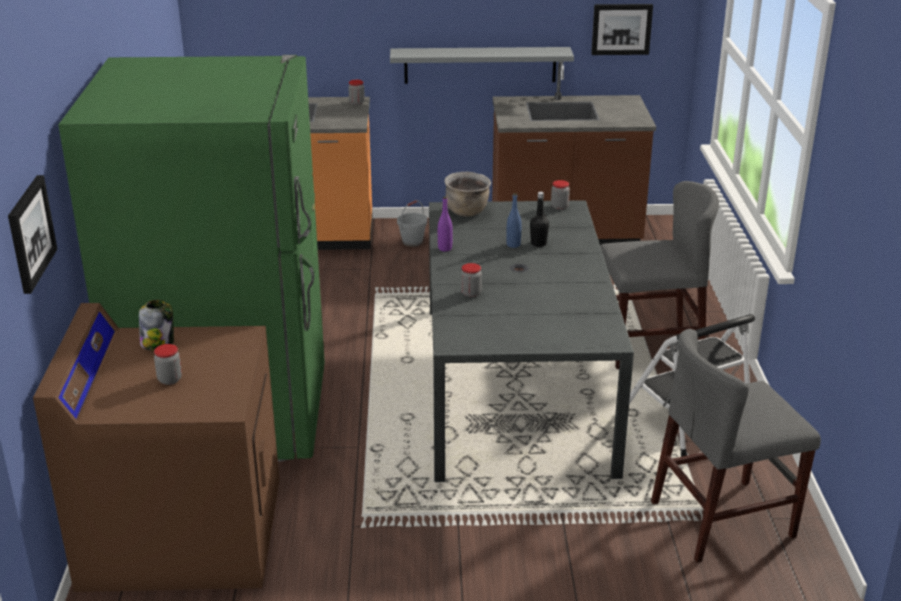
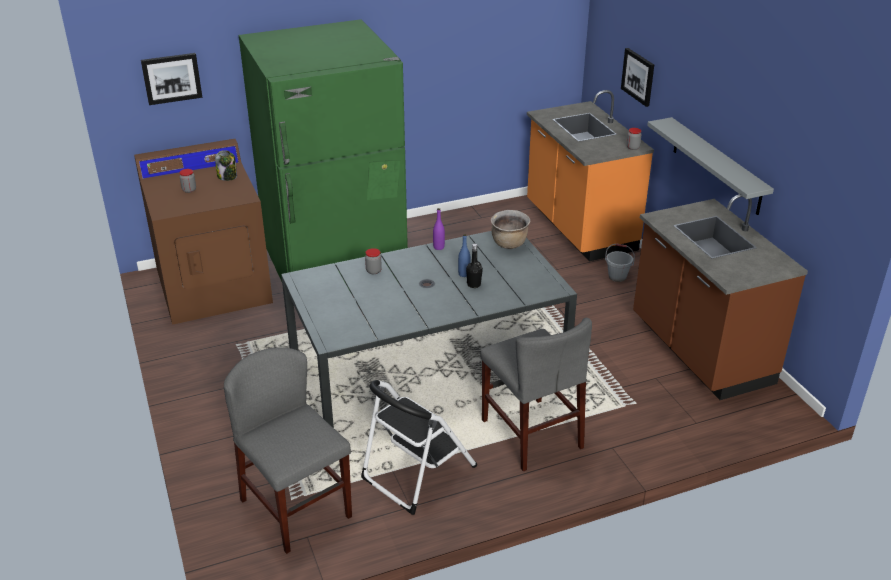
camera: 70 degrees right, 5 degrees up
(559, 207) = (552, 283): jar -> none
(621, 29) = (812, 196): picture -> picture (638, 76)

